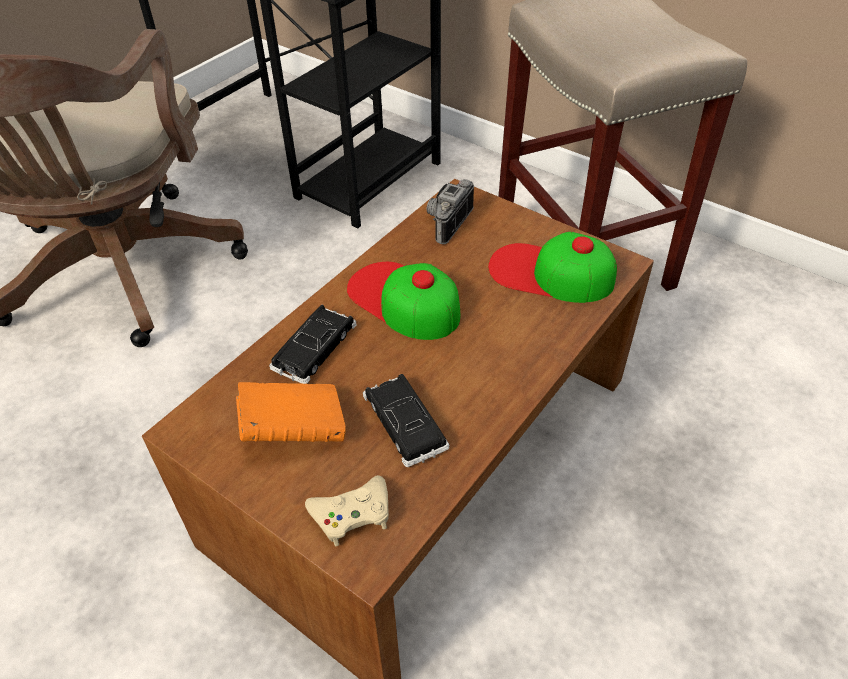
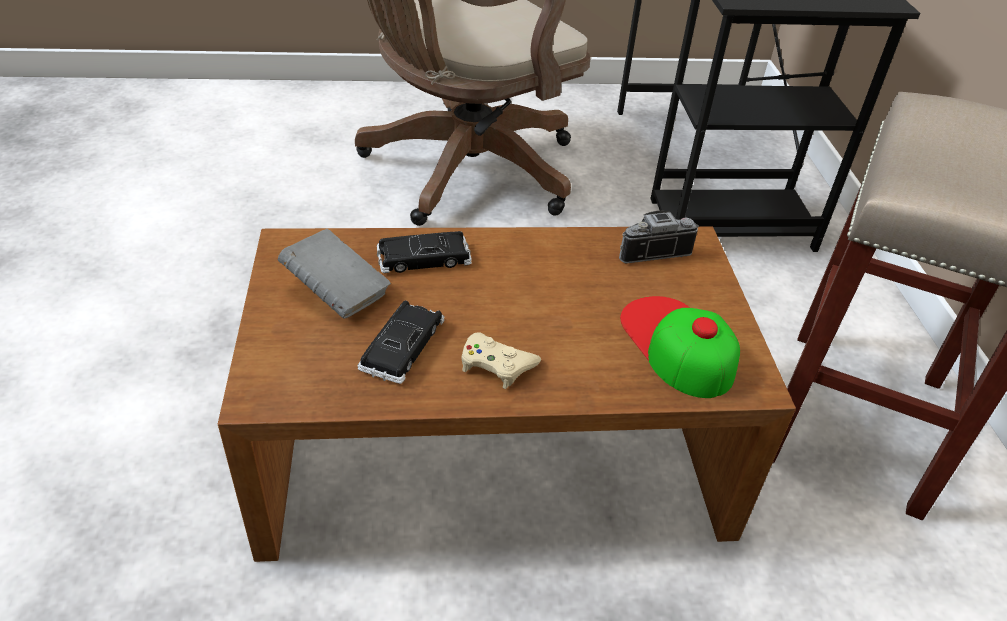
camera: 45 degrees right, 5 degrees down
(294, 429) = (337, 292): orange book -> grey book
(352, 513) = (289, 366): beige game controller -> beige game controller (496, 364)
(403, 300) = (530, 275): cap -> none

